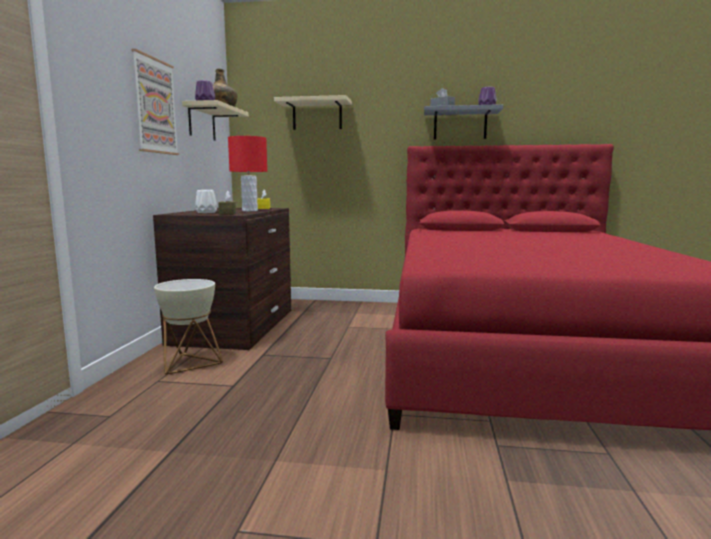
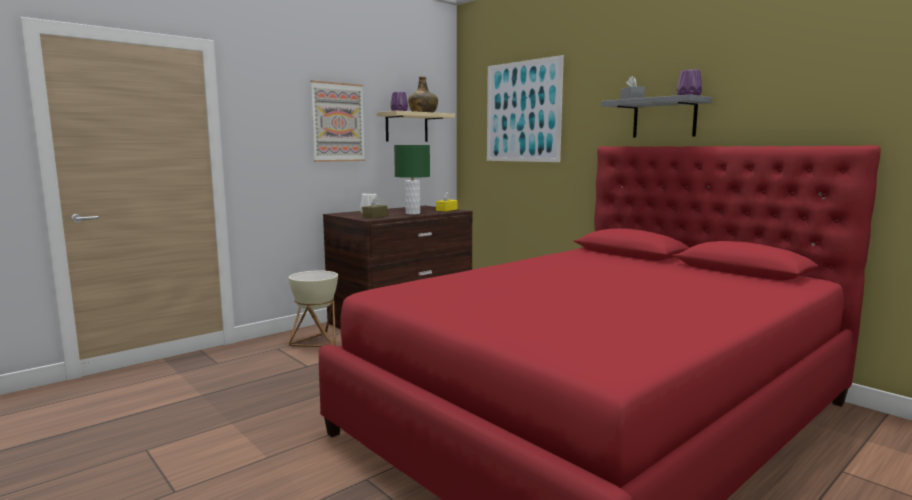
camera: 40 degrees right, 0 degrees up
(249, 211) = (412, 213): red table lamp -> green table lamp
(317, 115) = (522, 112): beige shelf -> picture

